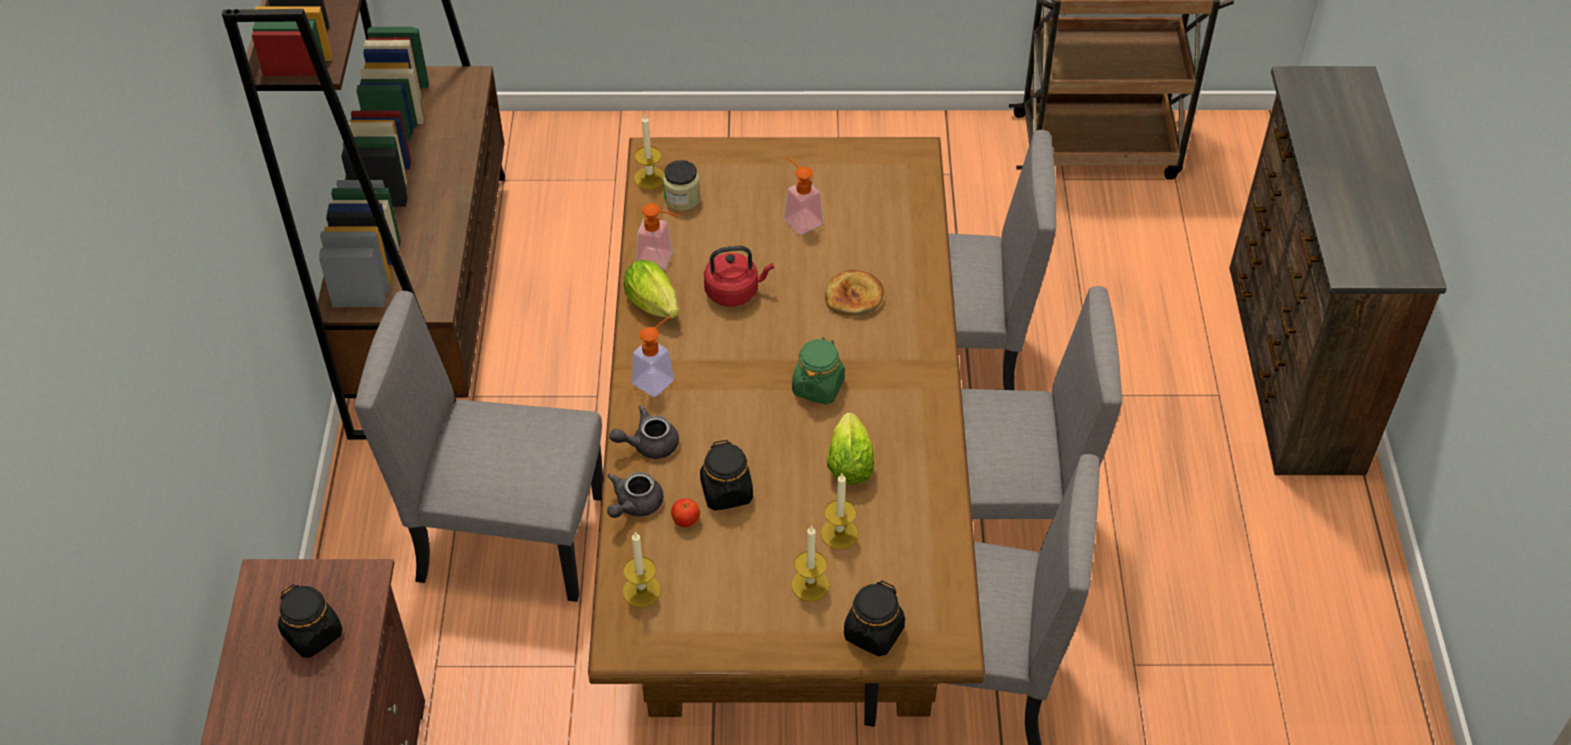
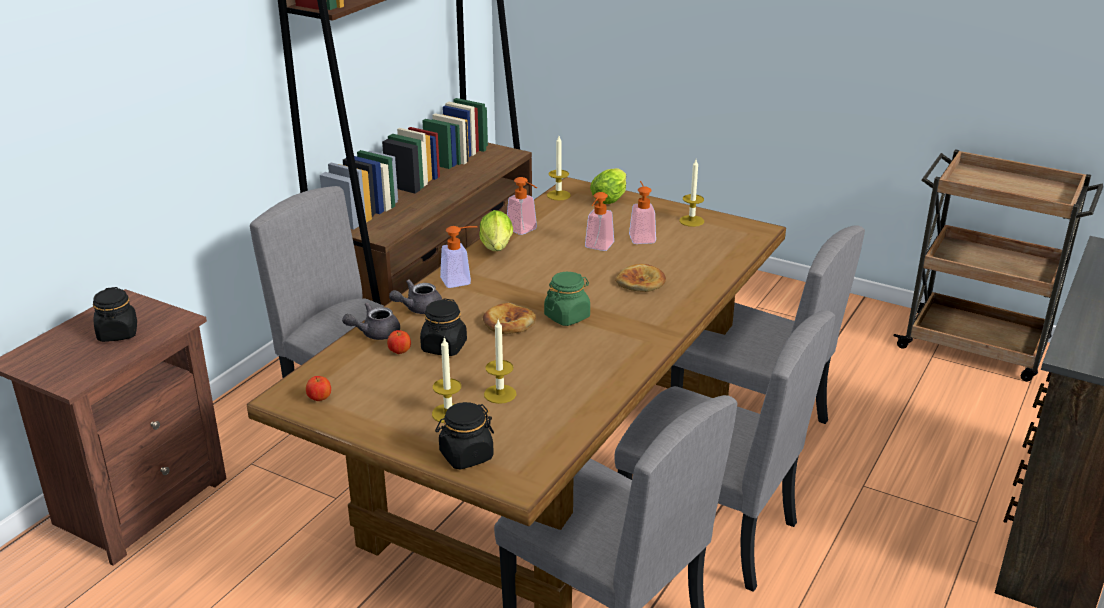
camera: 30 degrees right, 20 degrees down
(641, 591) = (329, 376): candle -> candle (691, 221)
(648, 444) = (418, 308): grey teapot -> grey teapot turned 45 degrees counterclockwise
(661, 629) = (319, 399): none -> apple
(682, 198) = (570, 208): jar -> none
(735, 292) = (558, 257): red kettle -> none
(764, 424) = (508, 323): none -> bread
(765, 257) = (597, 247): none -> soap dispenser
(849, 461) = (549, 359): lettuce -> lettuce (611, 198)

